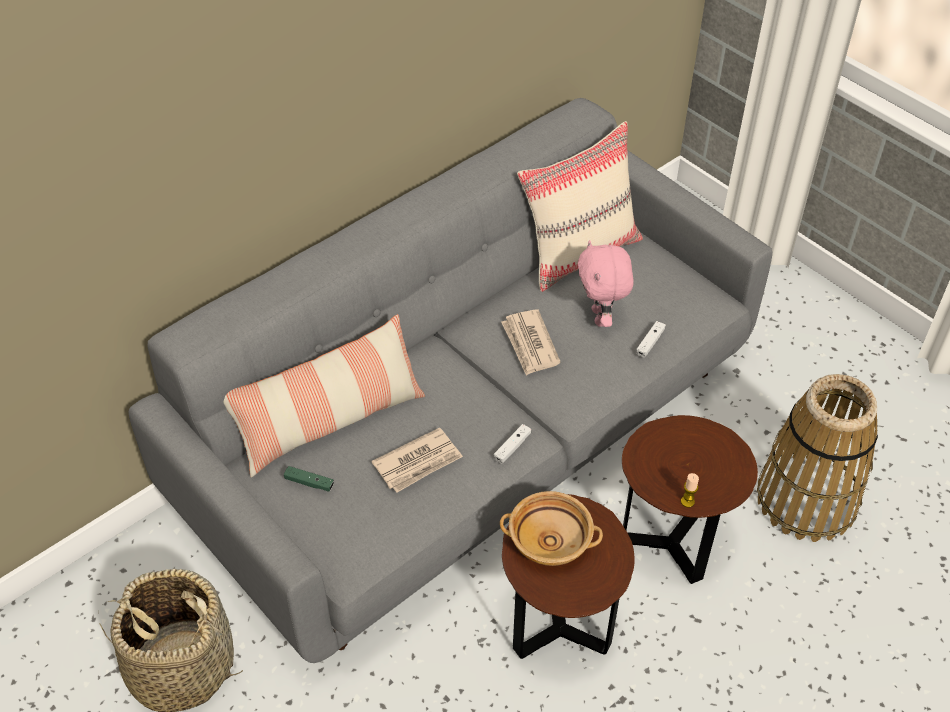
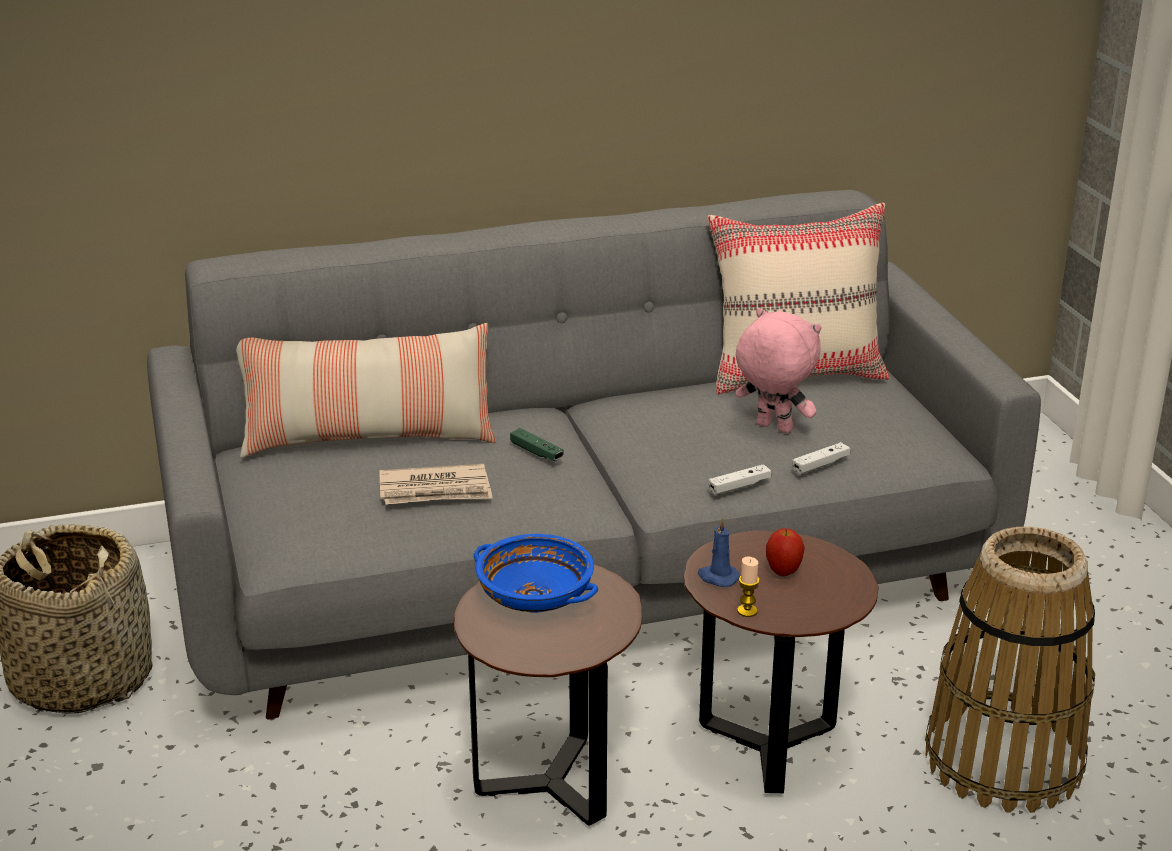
camera: 25 degrees right, 20 degrees down
(309, 483) = (298, 476): green game controller -> green game controller (536, 452)
(512, 447) = (563, 510): white game controller -> white game controller (739, 486)
(530, 344) = (661, 430): newspaper -> none
(550, 540) = (536, 597): beige bowl -> blue bowl
(601, 317) = (772, 428): pink plush toy -> pink plush toy turned 105 degrees clockwise
(651, 477) = (717, 577): none -> blue candle
(687, 456) = (783, 572): none -> apple

